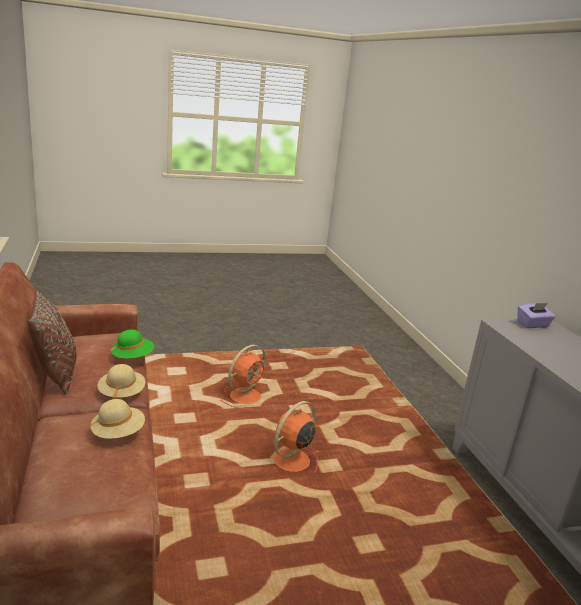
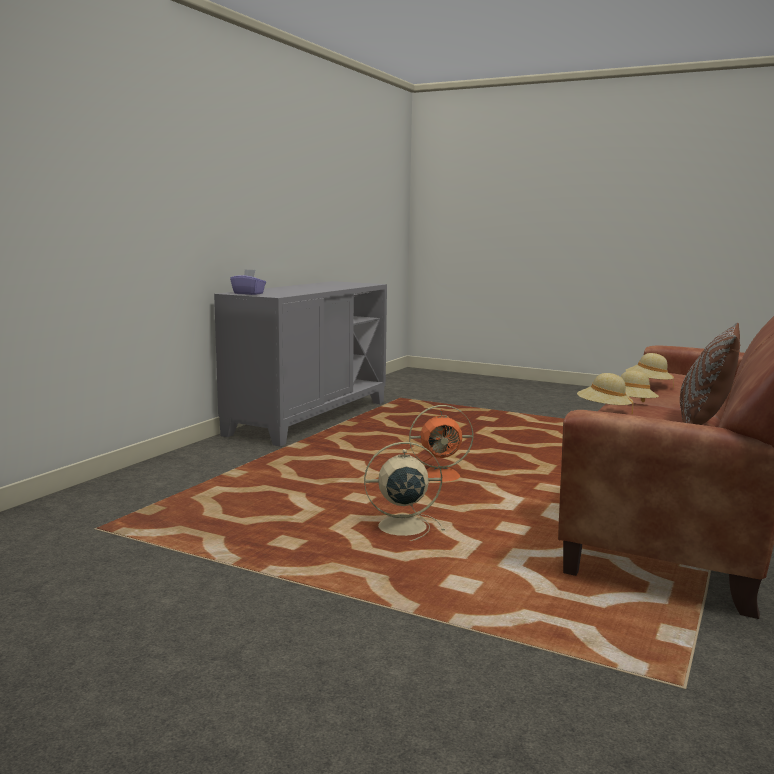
camera: 135 degrees left, 10 degrees down
(132, 357) = (603, 411): green hat -> beige hat
(246, 395) = (399, 527): orange fan -> beige fan

